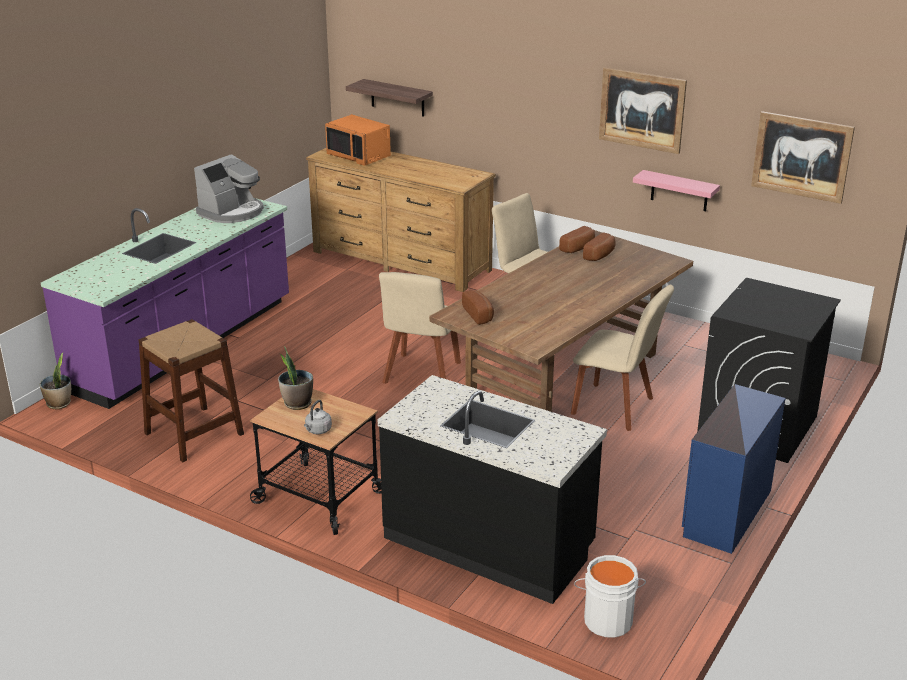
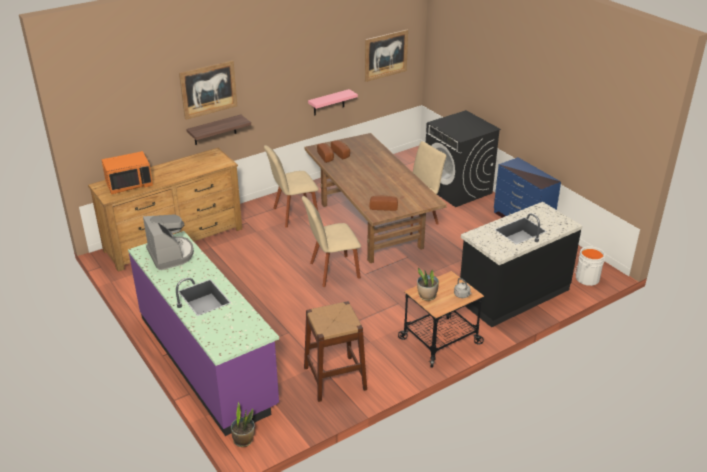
camera: 65 degrees left, 5 degrees up
(397, 98) = (131, 131): shelf -> shelf (215, 130)
(421, 375) = (332, 271): beige chair -> beige chair turned 120 degrees clockwise
(642, 110) = (303, 65): picture -> picture (208, 89)

